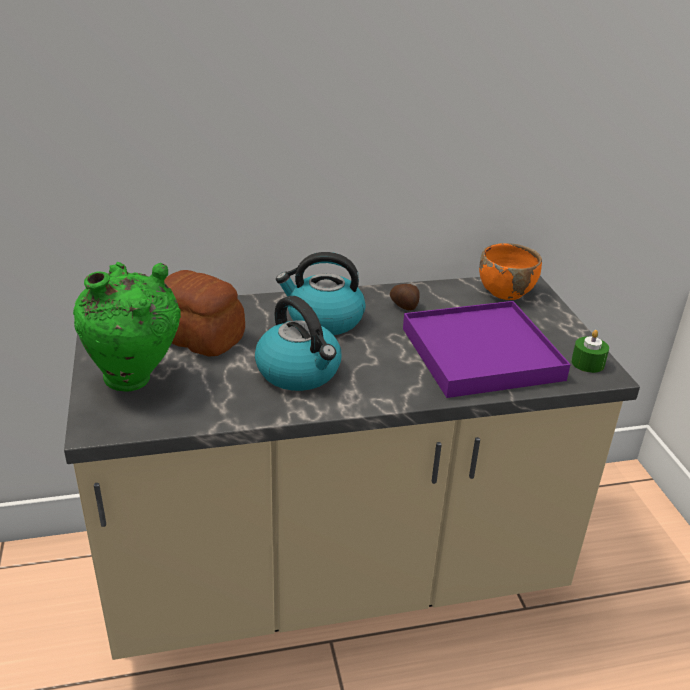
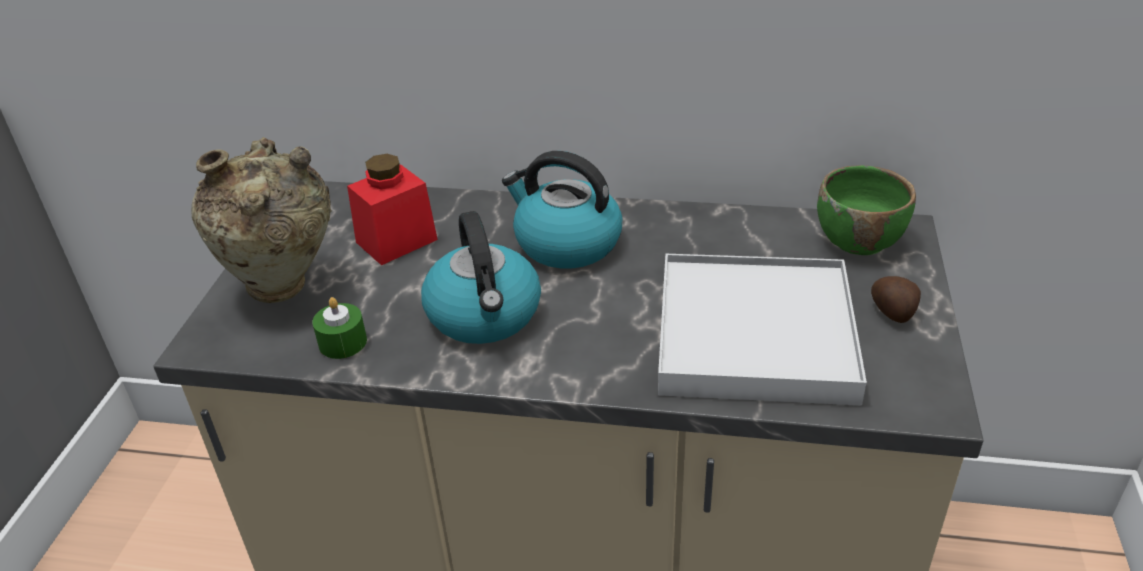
camera: 25 degrees right, 5 degrees up
(135, 381) = (285, 289): green vase -> beige vase
(199, 336) = (396, 241): bread -> red jar
(405, 306) = (690, 241): potato -> potato (893, 313)
(481, 353) = (755, 334): purple tray -> white tray
(506, 291) = (859, 240): orange bowl -> green bowl
(587, 363) = (917, 382): green candle -> green candle (342, 342)

